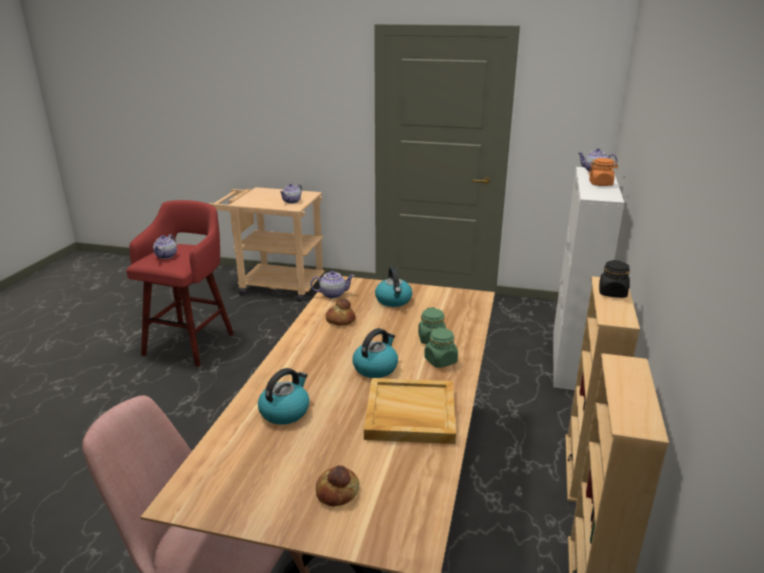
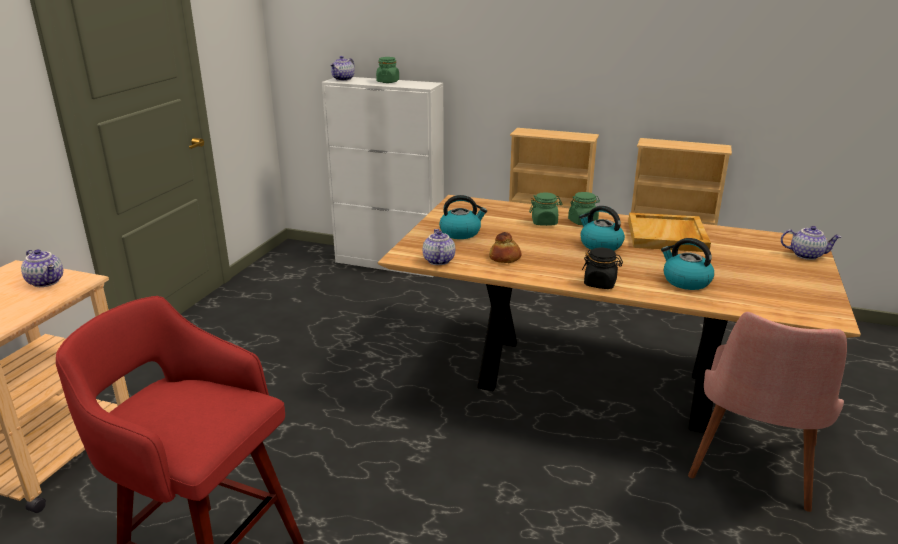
camera: 85 degrees left, 0 degrees up
(166, 256) = (193, 417): teapot -> teapot (806, 255)
(337, 491) = (774, 261): bread -> none
(600, 184) = (388, 82): orange jar -> green jar
(612, 293) = (543, 132): black jar -> black jar (600, 283)

